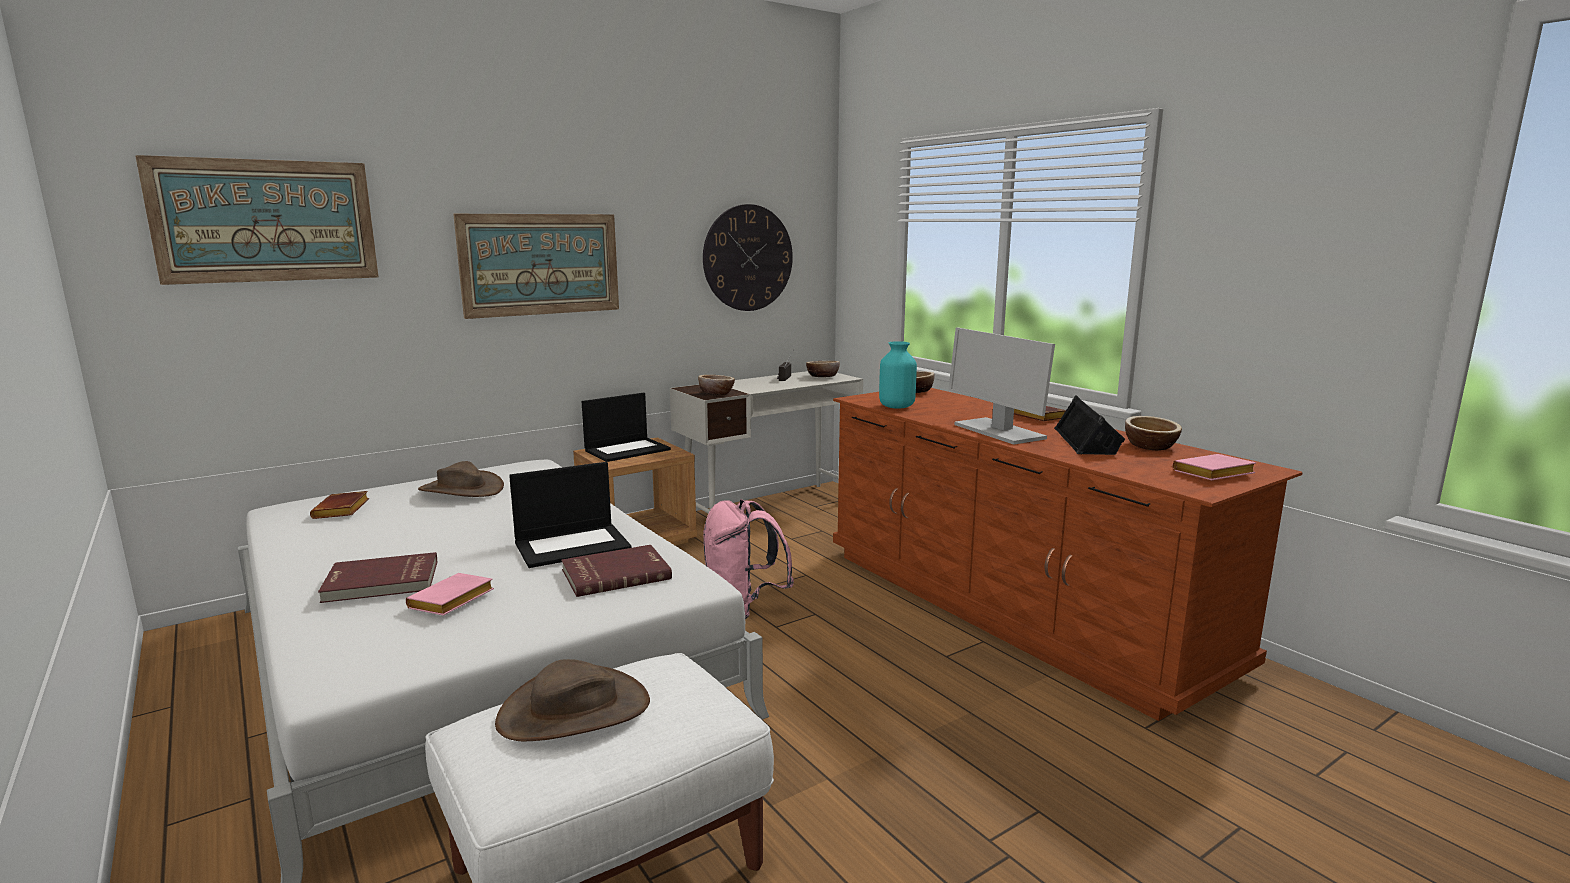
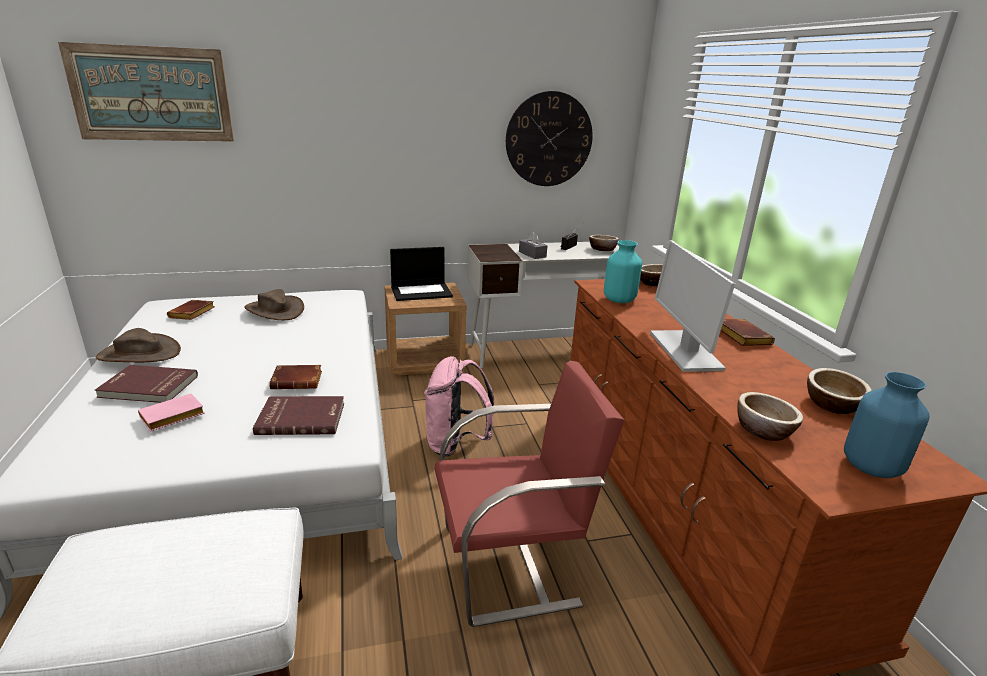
camera: 20 degrees right, 10 degrees up
(541, 264) = (362, 137): picture -> none
(573, 545) = (298, 381): laptop -> brown book
(574, 711) = (153, 555): brown hat -> brown hat (139, 354)
(716, 393) = (496, 256): bowl -> bowl (763, 430)
(753, 388) = (532, 254): none -> grey tissue box
(888, 692) = (512, 564): none -> red chair
(1088, 441) = (767, 382): black speaker -> none
(1213, 474) = (871, 467): pink book -> blue vase

